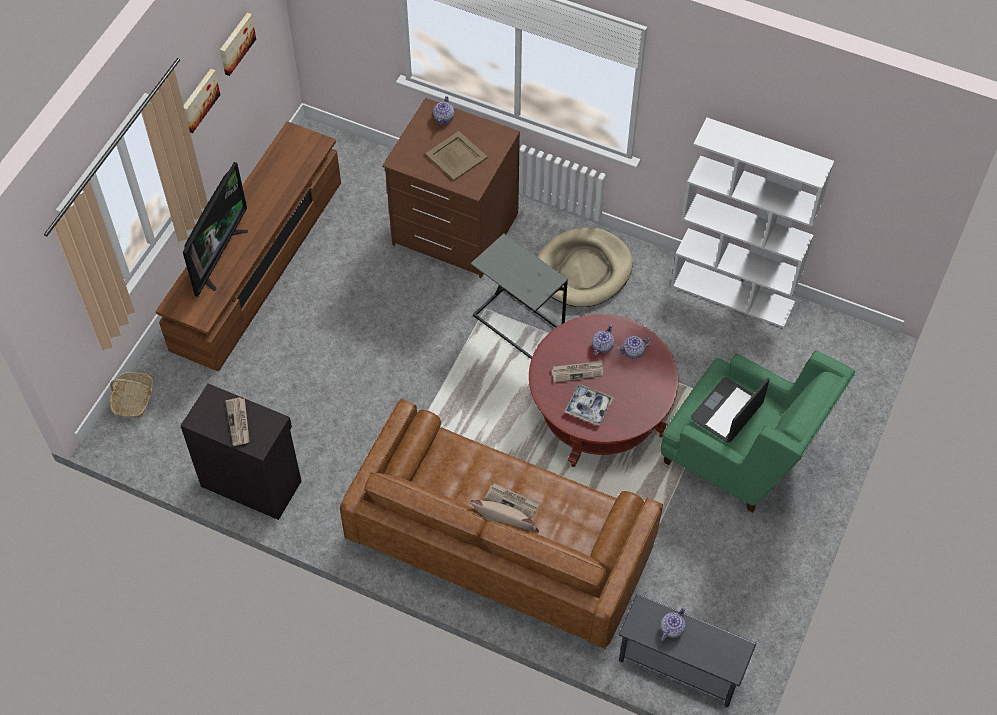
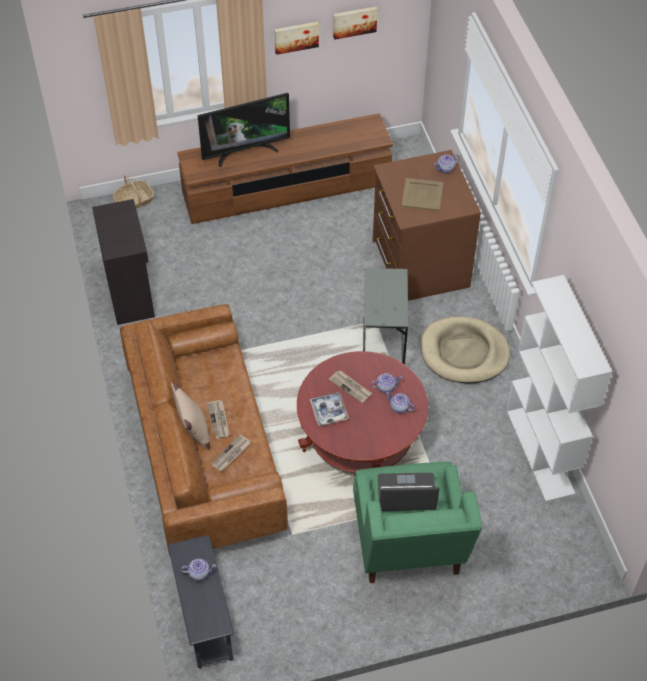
camera: 50 degrees right, 5 degrees down
(239, 422) = (119, 231): newspaper -> newspaper (231, 454)

